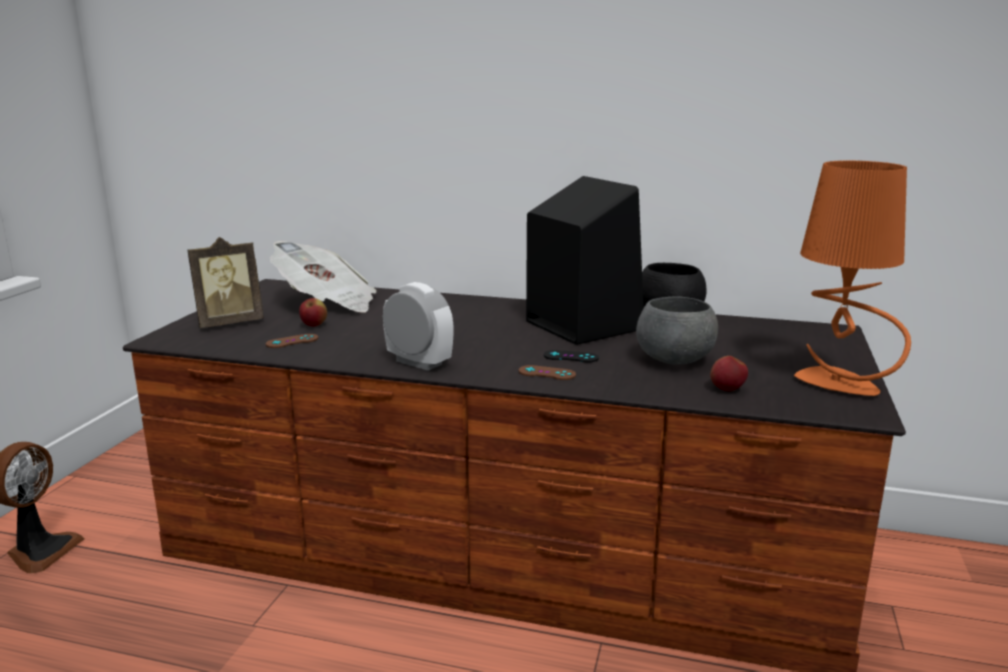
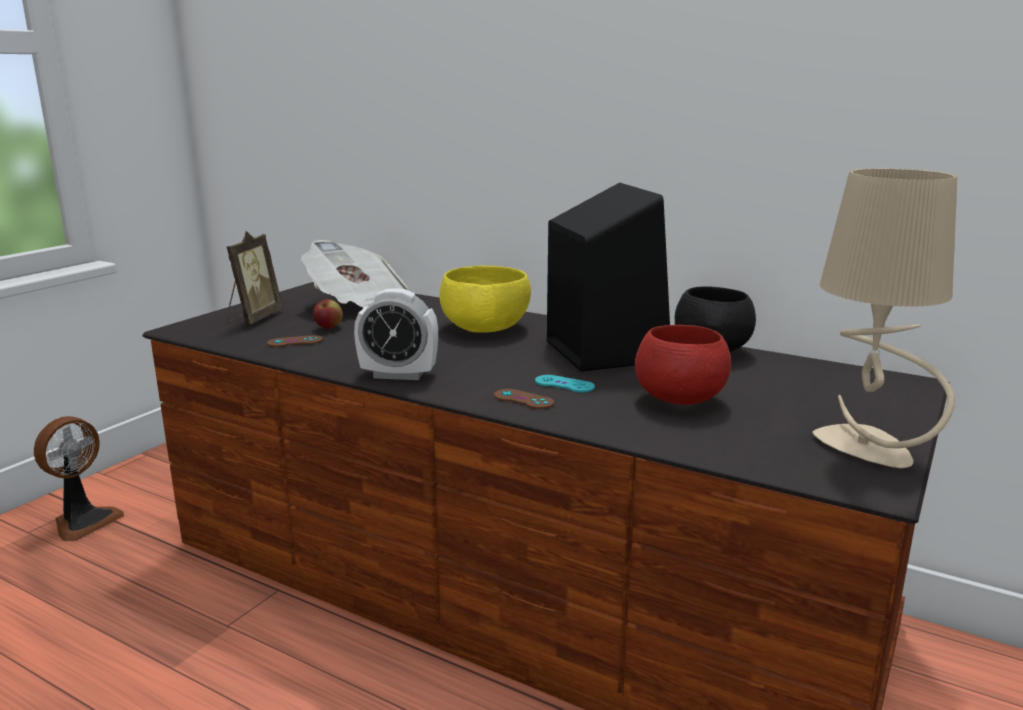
camera: 15 degrees right, 0 degrees up
(229, 323) = (253, 318): picture frame -> picture frame turned 60 degrees counterclockwise
(418, 363) = (398, 375): alarm clock -> alarm clock turned 135 degrees clockwise
(461, 313) = (484, 328): none -> yellow bowl
(571, 357) = (564, 384): black game controller -> turquoise game controller
(675, 361) = (680, 401): grey bowl -> red bowl
(727, 389) = (718, 440): apple -> none
(838, 384) = (866, 448): orange table lamp -> beige table lamp

